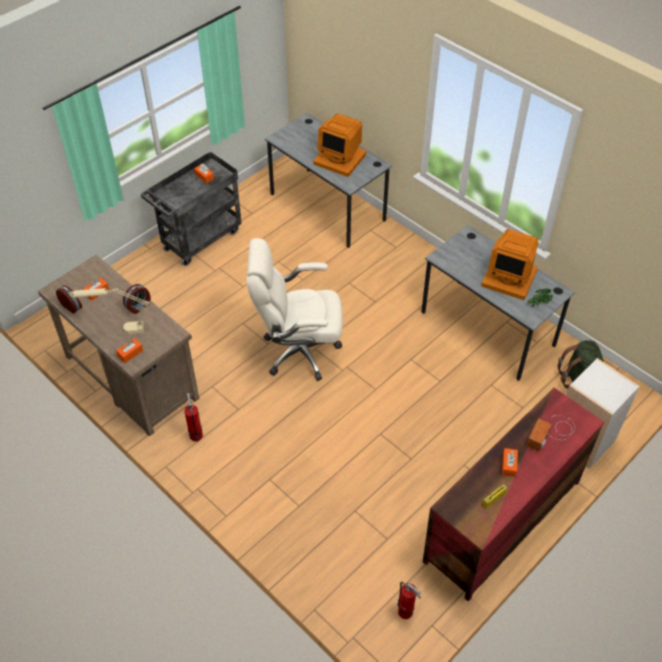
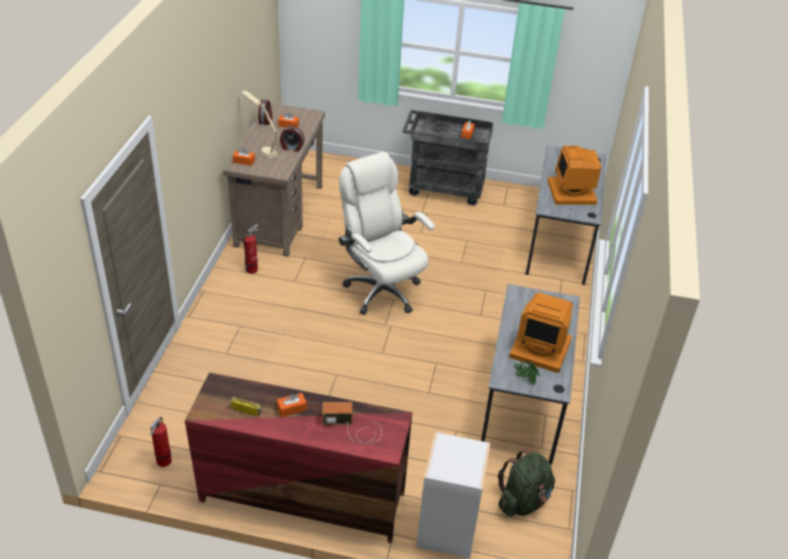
camera: 55 degrees right, 10 degrees down
(509, 277) = (541, 347): monitor -> monitor turned 60 degrees counterclockwise

